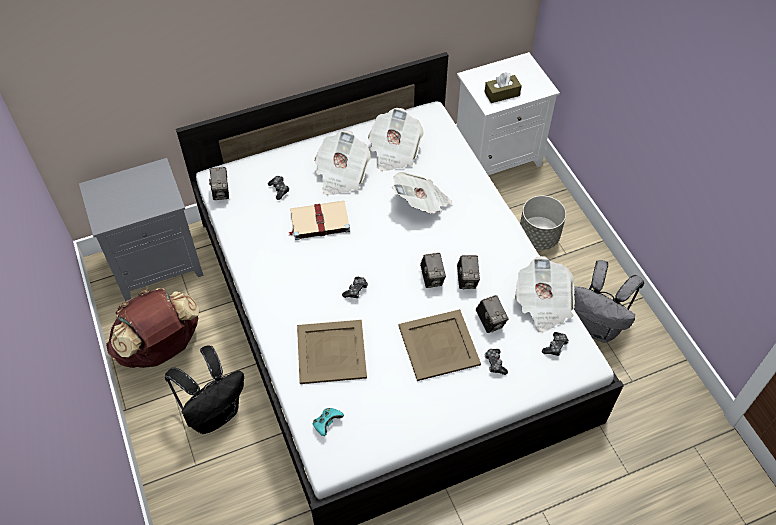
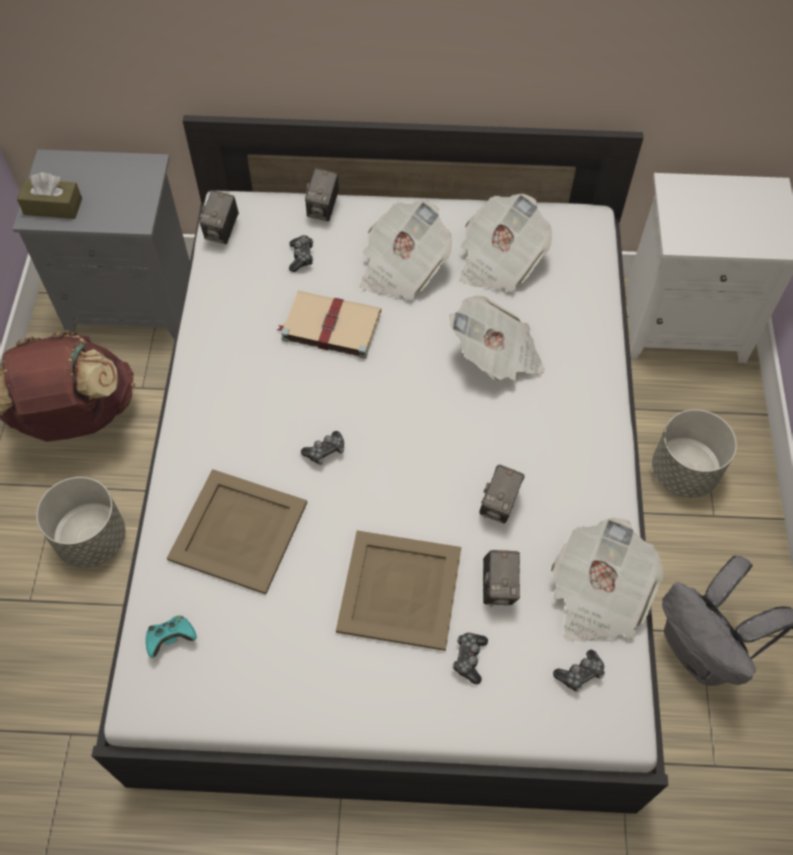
camera: 25 degrees right, 5 degrees up
(215, 413) = (92, 538): black backpack -> grey planter
(432, 278) = (448, 479): camera -> camera (323, 209)
(502, 94) = (708, 230): brown tissue box -> brown tissue box (53, 206)

